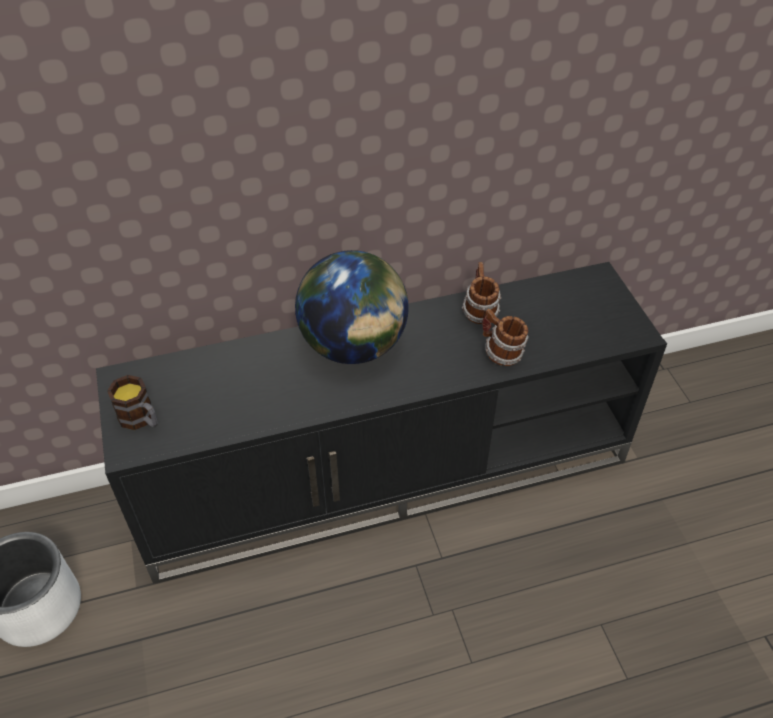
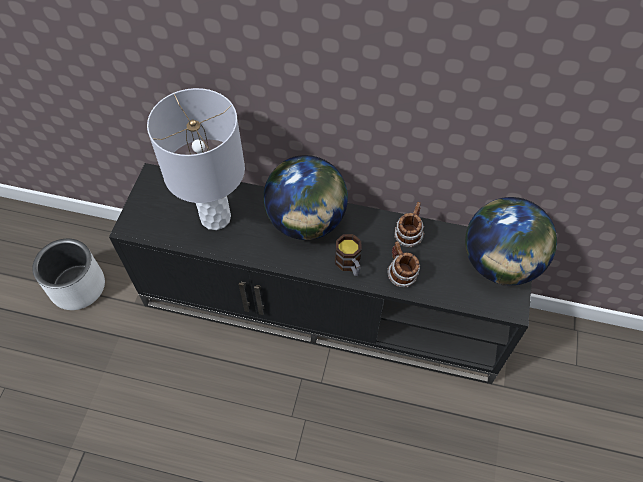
camera: 30 degrees right, 10 degrees up
(141, 419) = (148, 210): mug -> mug (350, 265)
(237, 389) = (215, 218): none -> grey table lamp
(593, 297) = (500, 263): none -> globe

